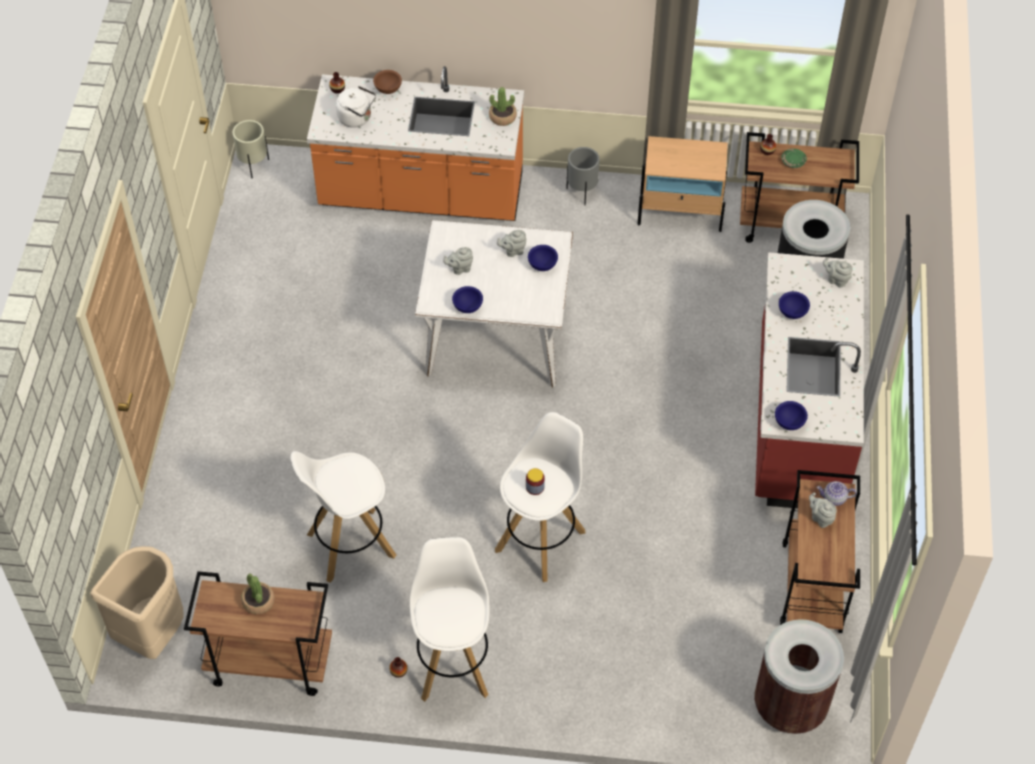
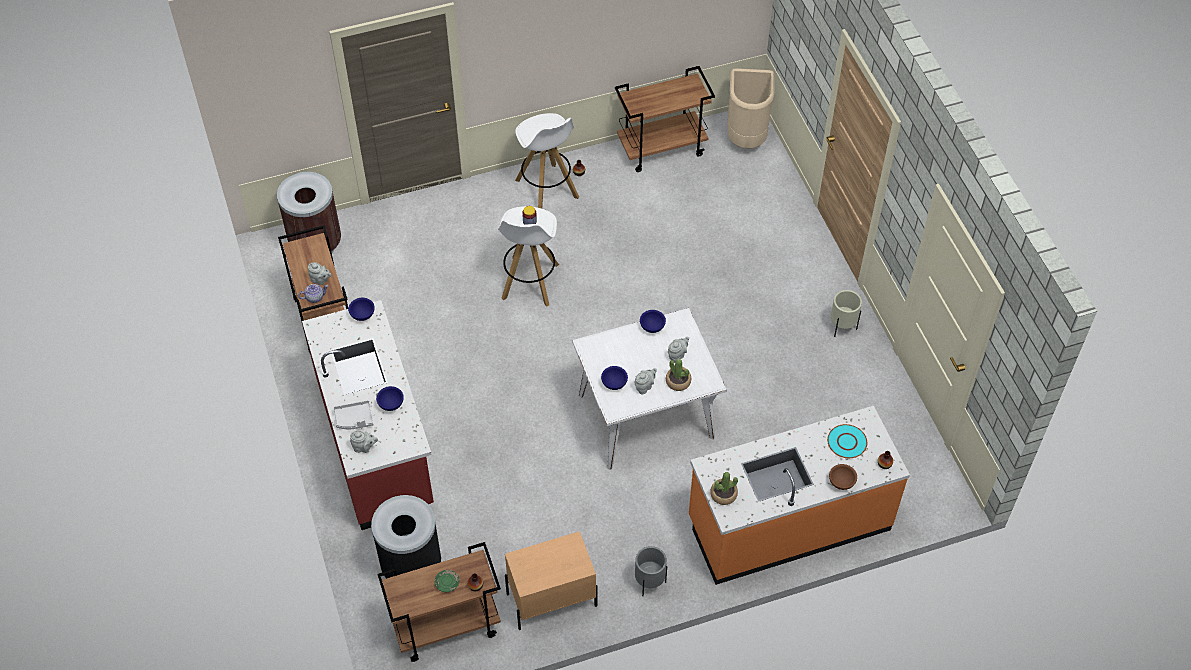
camera: 155 degrees right, 0 degrees up
(253, 166) = (948, 491): beige planter -> beige planter (842, 328)
(258, 601) = (667, 101): potted plant -> potted plant (678, 381)
(349, 545) = (658, 231): white stool -> none
(357, 118) = (846, 442): white kettle -> turquoise plate
(837, 311) = (354, 419): none -> grey tray

